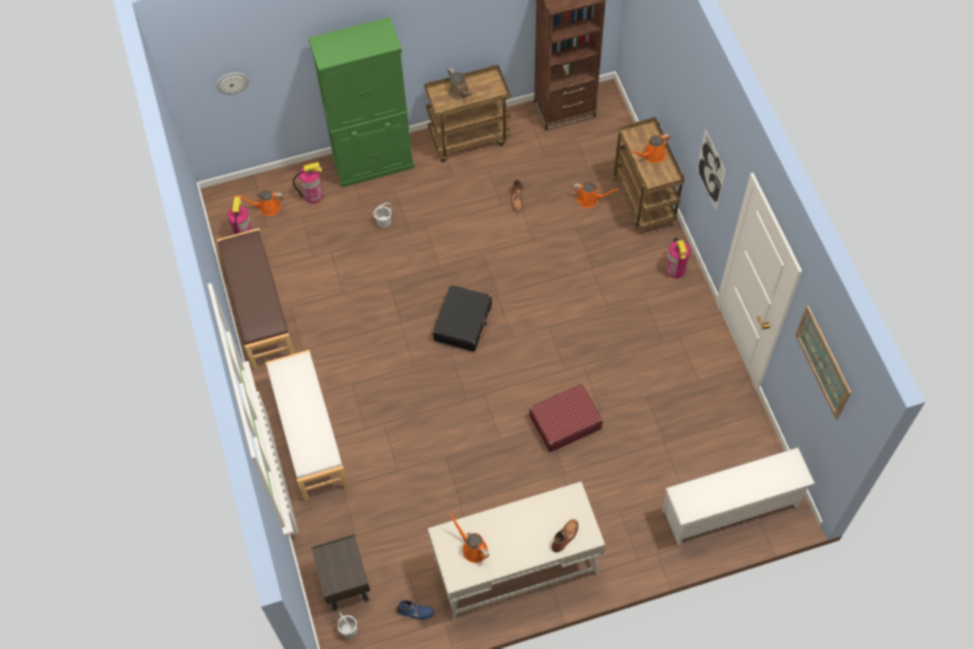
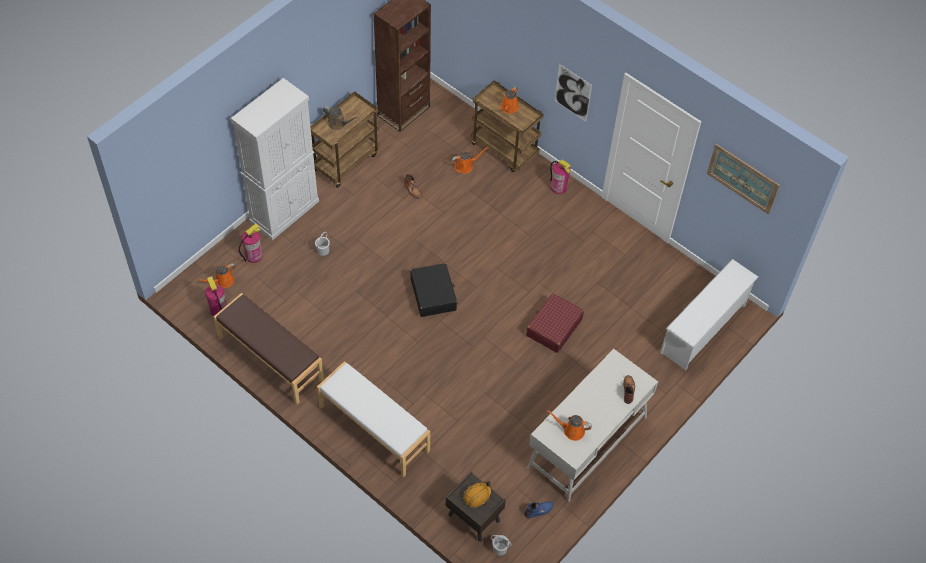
camera: 35 degrees left, 5 degrees down
(232, 82) = (178, 181): wall clock -> none
(343, 562) = (477, 495): none -> orange hard hat
(373, 163) = (284, 211): green cabinet -> white cabinet

